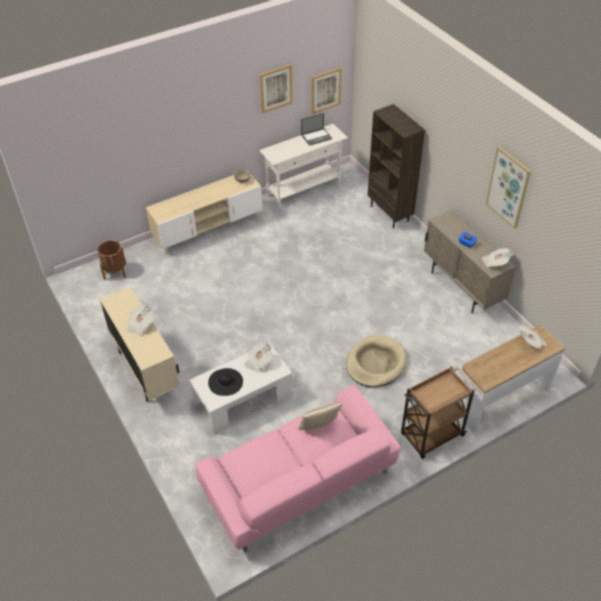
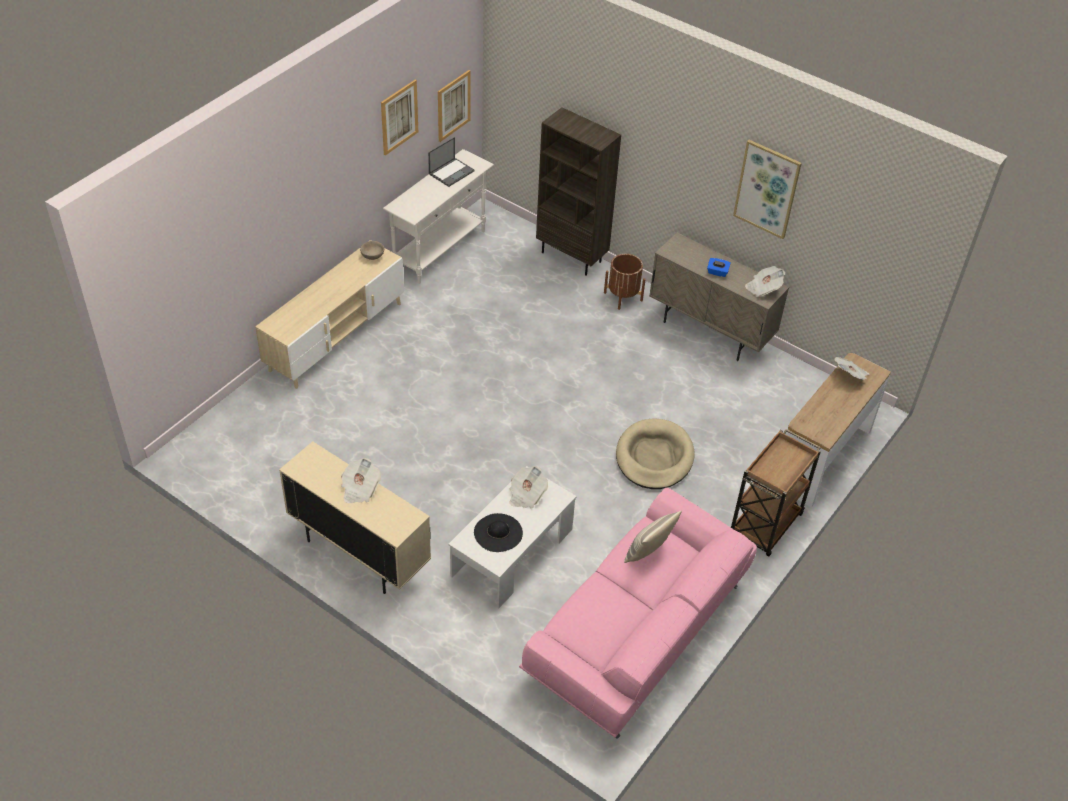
camera: 25 degrees left, 0 degrees up
(115, 271) = (234, 431): brown planter -> brown planter (623, 296)

